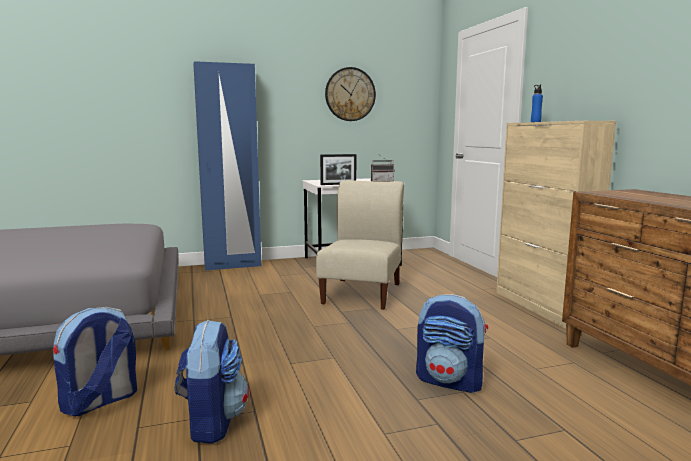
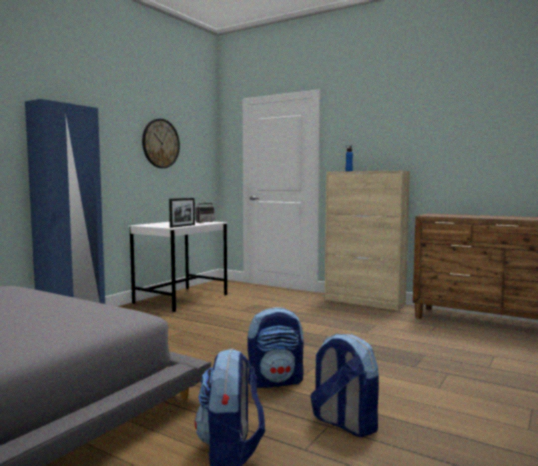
camera: 40 degrees left, 5 degrees down
(363, 292) = (242, 318): beige chair -> none
(450, 381) = (408, 352): backpack -> backpack (275, 381)

